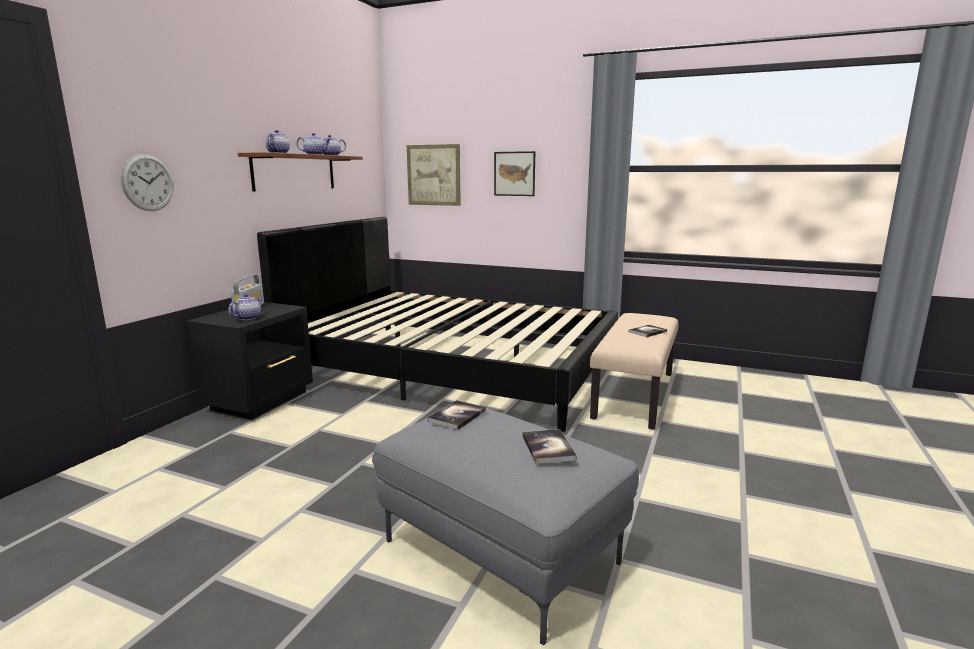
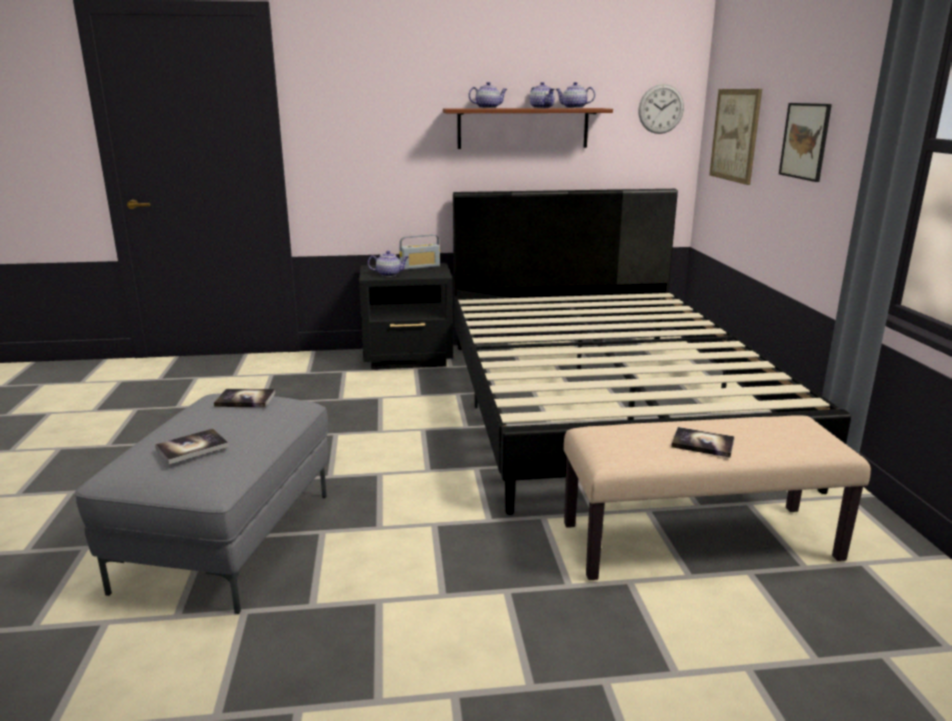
camera: 60 degrees right, 5 degrees up
(148, 182) = (340, 138): wall clock -> wall clock (661, 109)

